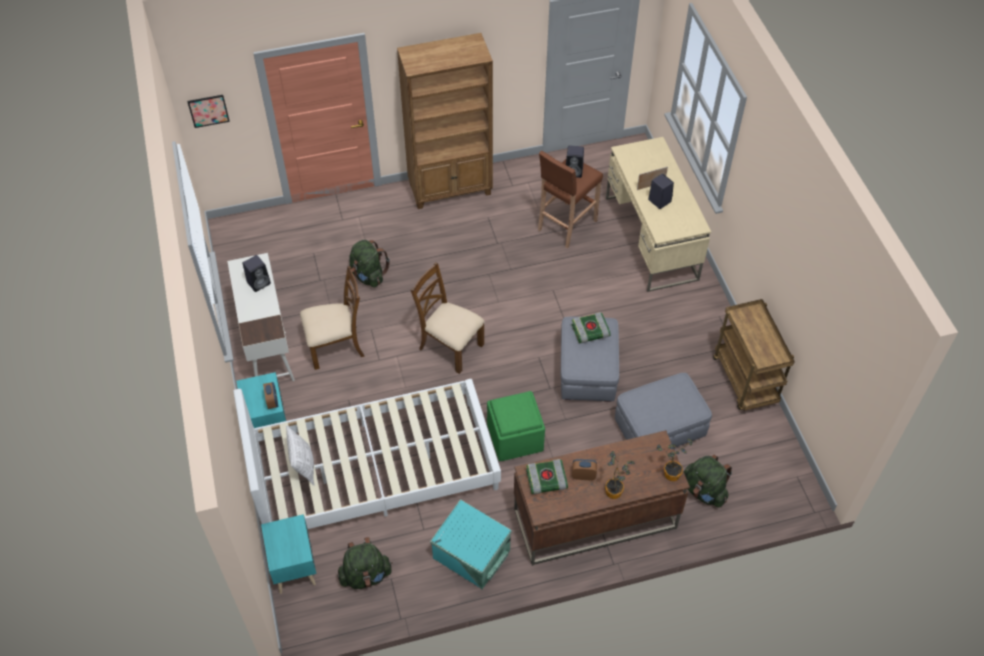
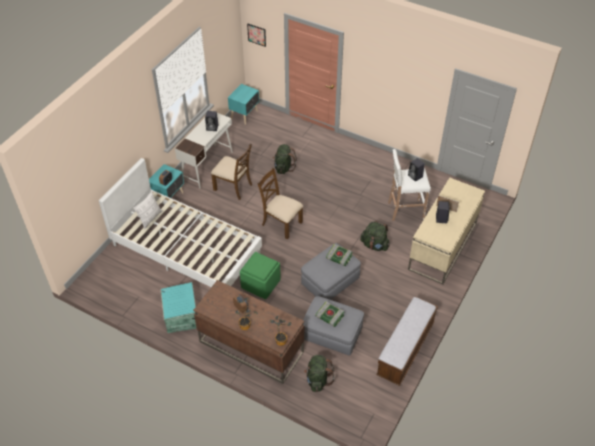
camera: 45 degrees right, 5 degrees down
(295, 566) = (110, 261): turquoise nightstand -> turquoise nightstand (245, 115)
(365, 575) = (131, 287): green backpack -> green backpack (374, 245)
(450, 346) = (281, 223): brown chair -> brown chair turned 45 degrees counterclockwise
(451, 189) = (368, 156): brown bookcase -> none
(546, 480) = (222, 296): book -> book (329, 316)
(566, 226) = (405, 210): brown stool -> white stool
(745, 381) = (405, 349): brown cart -> bench

